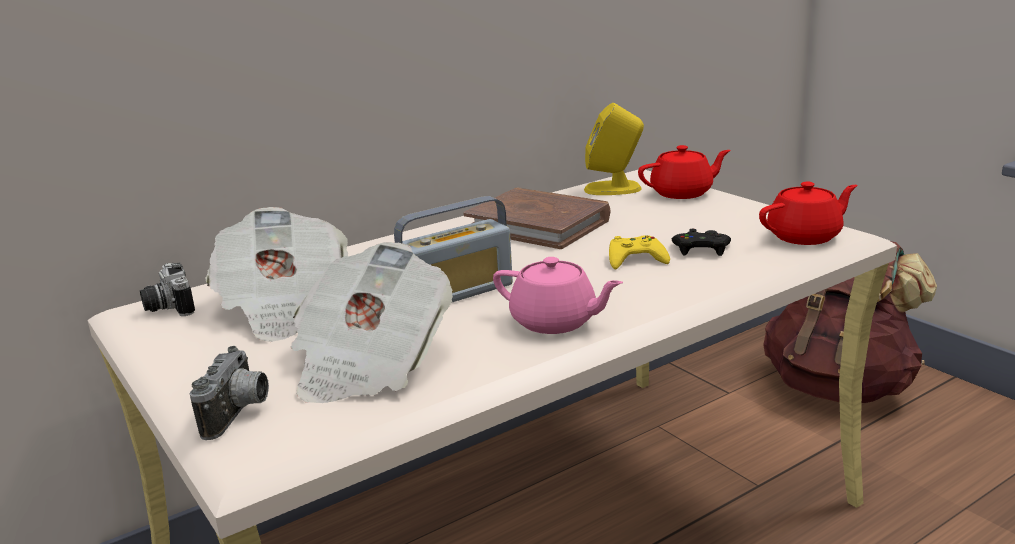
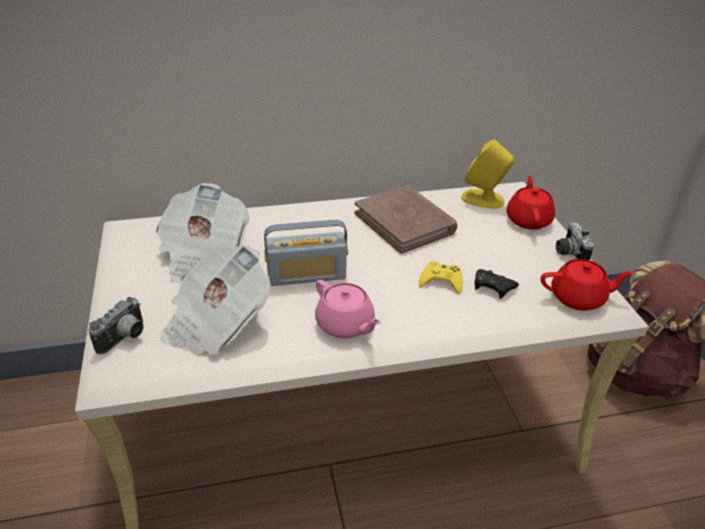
camera: 20 degrees right, 15 degrees up
(167, 307) = (143, 230): camera -> camera (568, 252)
(683, 193) = (528, 220): red teapot -> red teapot turned 90 degrees counterclockwise

